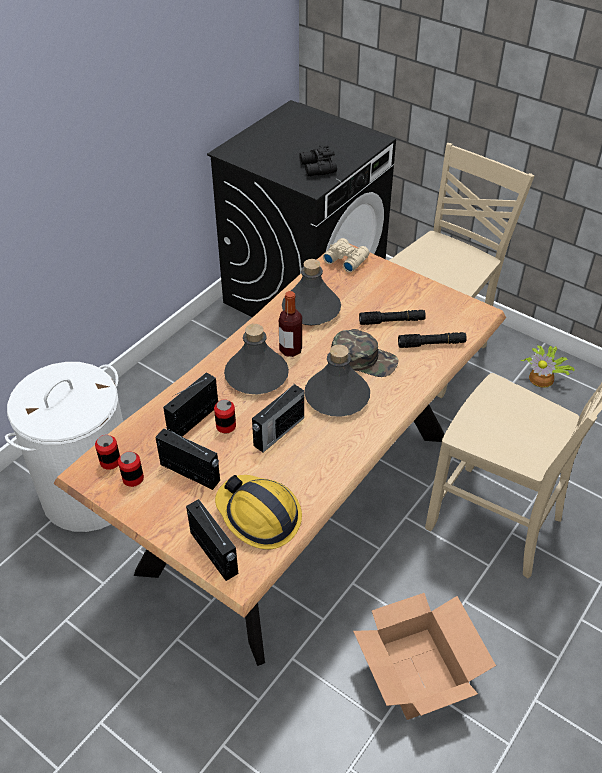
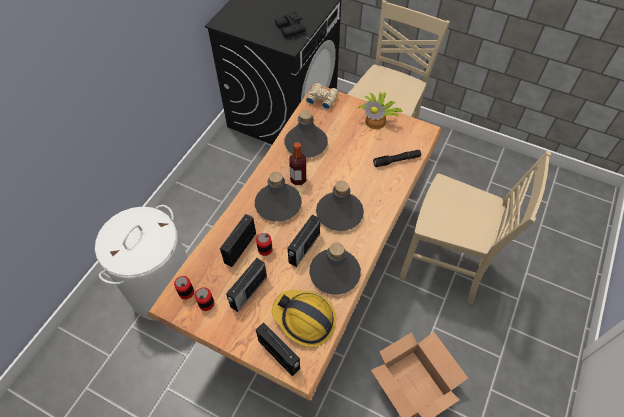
camera: 10 degrees left, 10 degrees up
(191, 473) = (248, 292): radio -> radio turned 105 degrees clockwise
(313, 467) = (335, 273): none -> grey bottle
(364, 359) = (352, 179): green cap -> none
(392, 321) = (365, 146): black flashlight -> none
(543, 378) = (455, 155): potted plant -> potted plant (376, 120)

